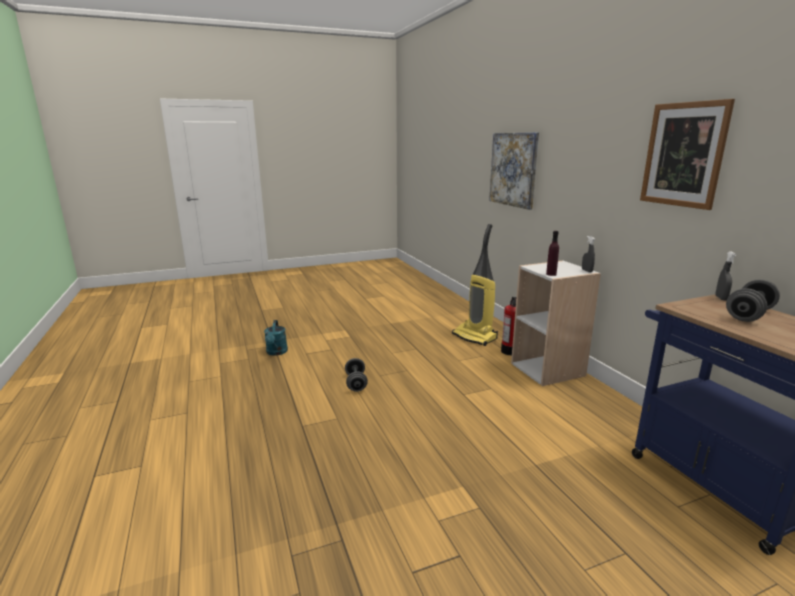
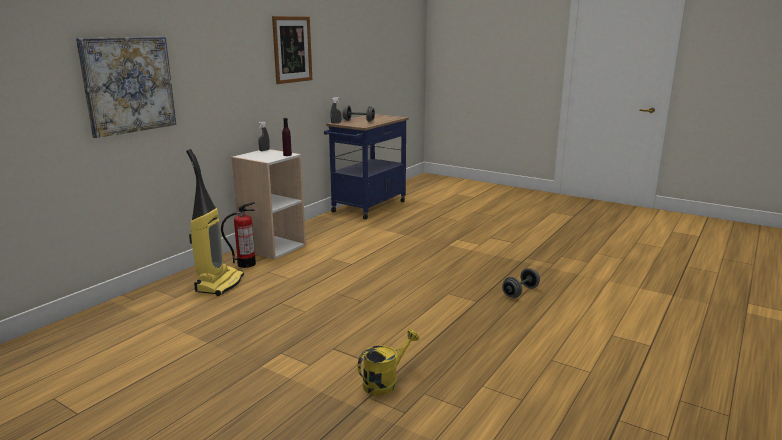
camera: 125 degrees left, 0 degrees up
(276, 352) = (385, 382): turquoise watering can -> yellow watering can
(356, 383) = (389, 305): grey dumbbell -> grey dumbbell (520, 292)

